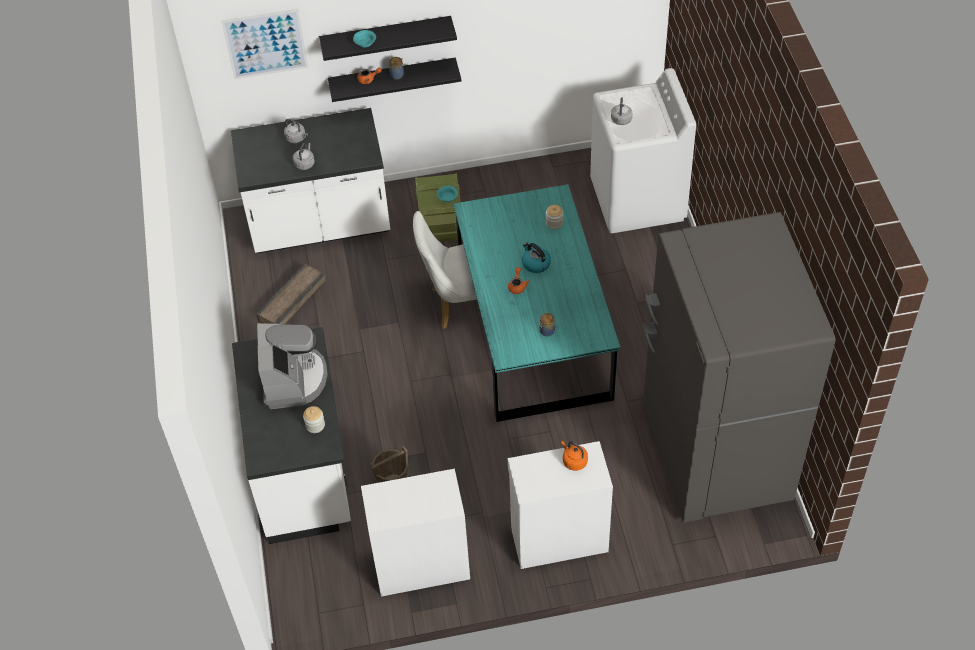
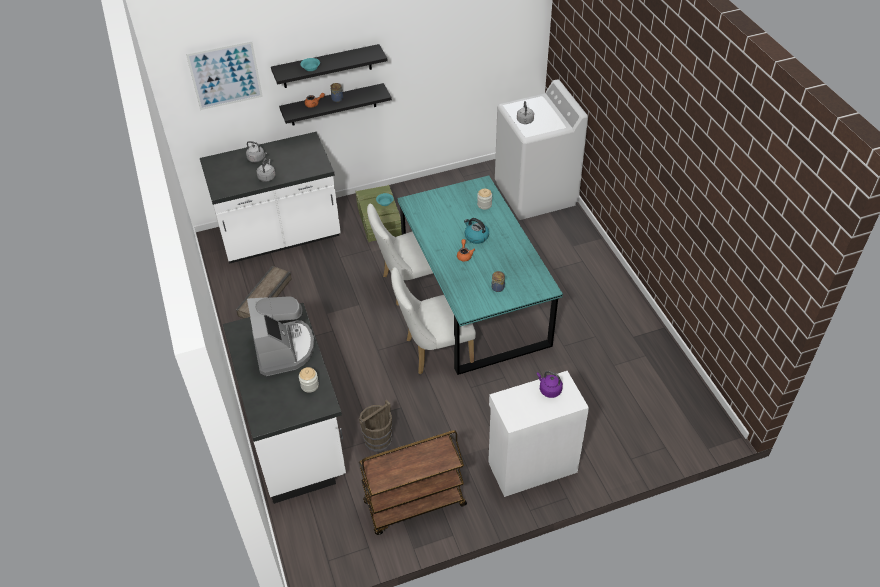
camera: 10 degrees left, 5 degrees down
(420, 565) = (414, 505): white cabinet -> brown cart
(474, 390) = (433, 351): none -> white chair
(574, 461) = (549, 390): orange kettle -> purple kettle
(714, 454) = (646, 380): grey fridge -> none

